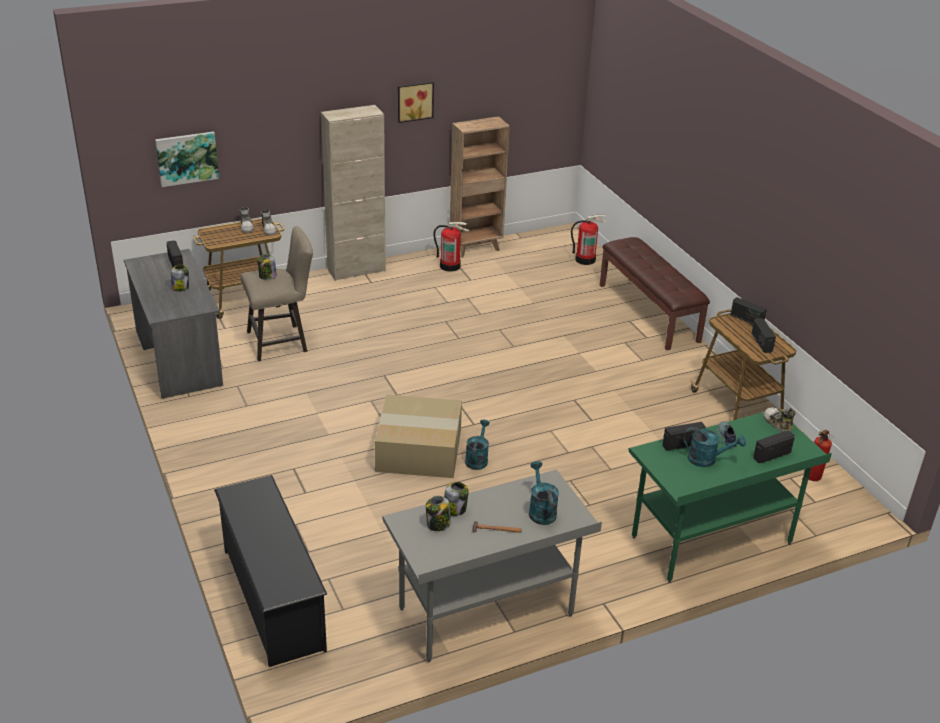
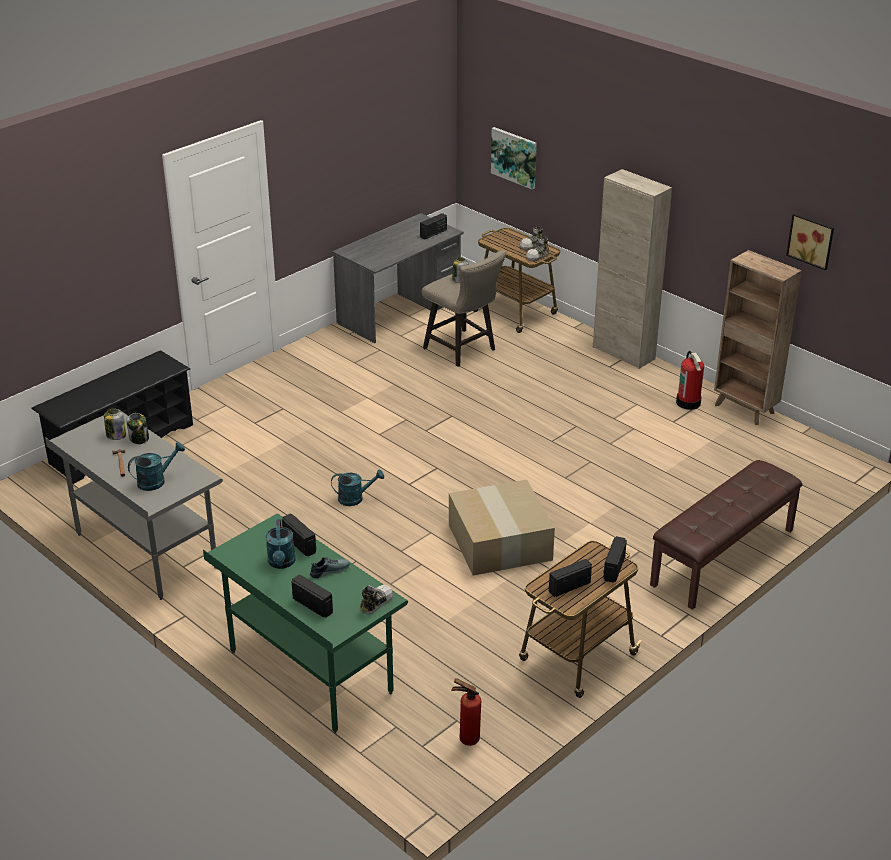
camera: 70 degrees right, 0 degrees up
(180, 287) = (396, 246): jar -> none
(414, 101) = (714, 204): picture -> picture (811, 240)
(417, 451) = (346, 463): cardboard box -> cardboard box (498, 541)
(585, 259) = (801, 488): fire extinguisher -> none

